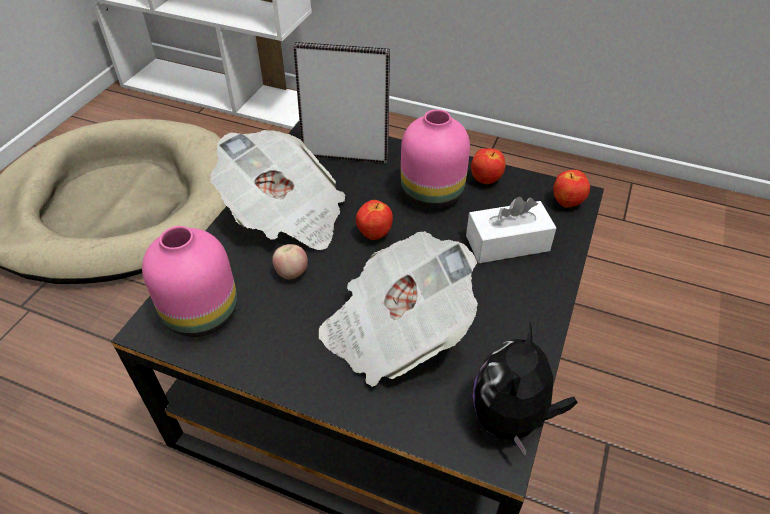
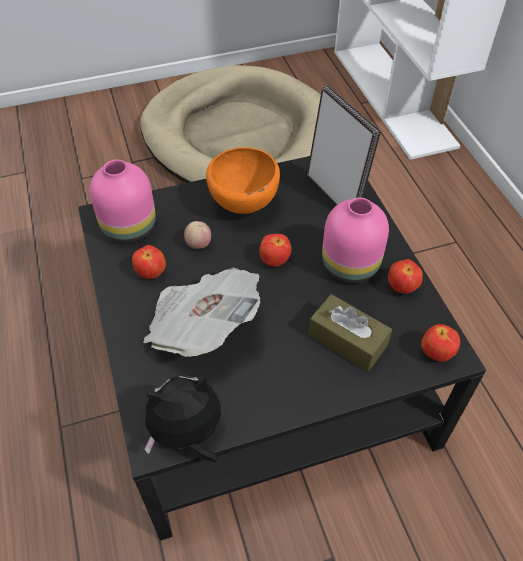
camera: 50 degrees right, 5 degrees up
(285, 331) = (151, 273): none -> apple
(286, 214) = (244, 206): newspaper -> orange bowl
(507, 243) = (347, 340): white tissue box -> brown tissue box

